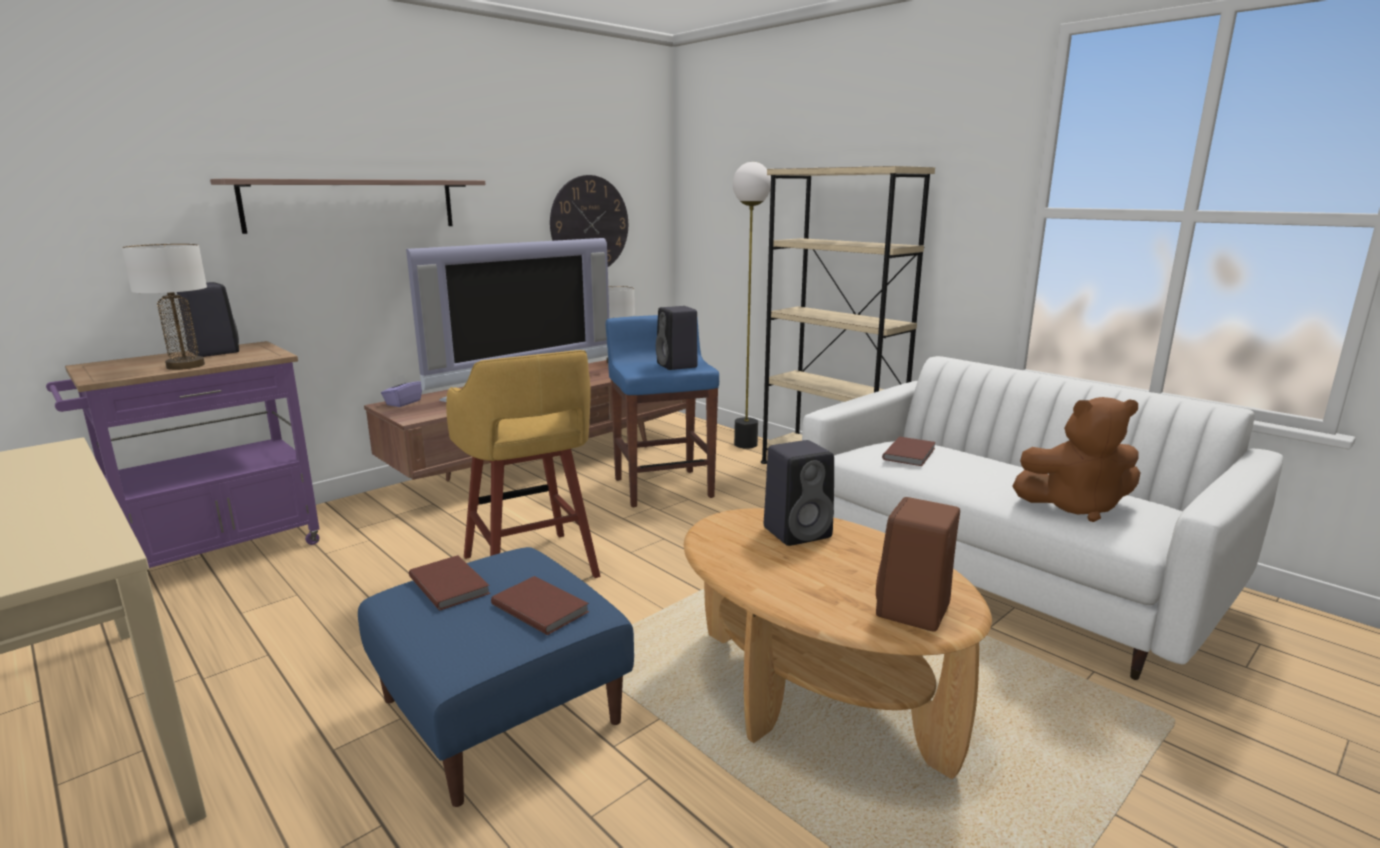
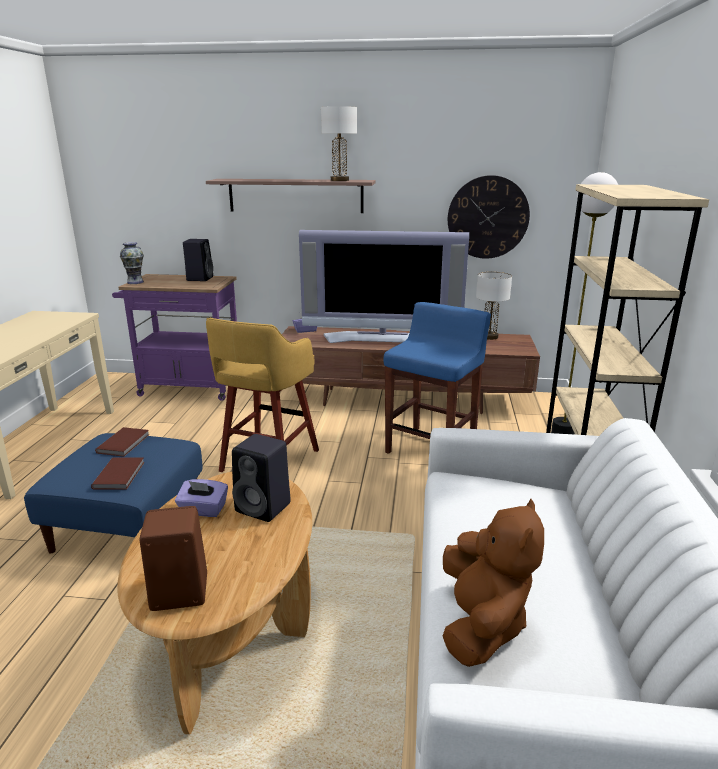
camera: 50 degrees right, 5 degrees up
(93, 375) = (135, 282): none -> vase
(186, 366) = (170, 285): table lamp -> table lamp (339, 180)
(678, 366) = (438, 354): black speaker -> none
(760, 561) = (203, 510): none -> purple tissue box
(911, 453) = (483, 501): brown book -> none
(1075, 506) = (481, 624): brown plush toy -> brown plush toy turned 135 degrees counterclockwise

